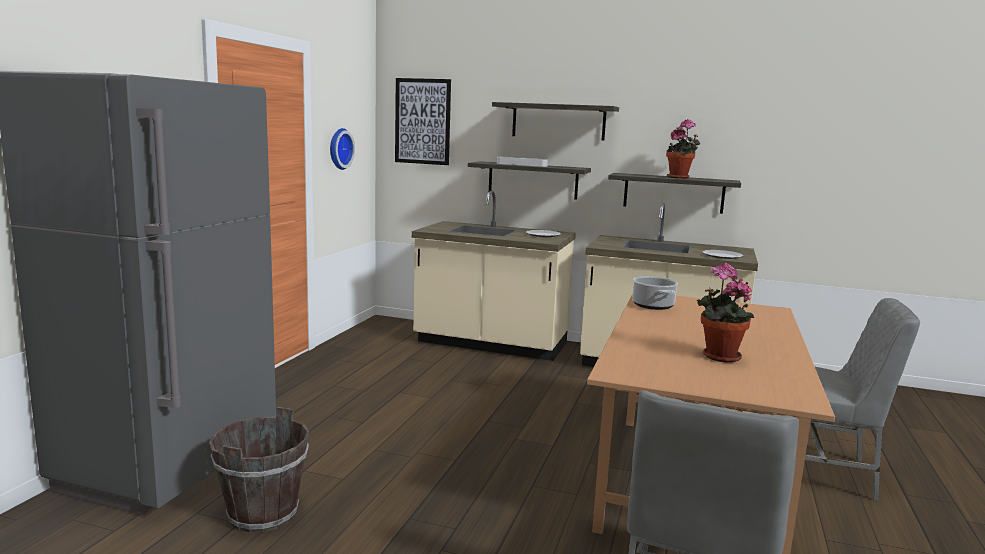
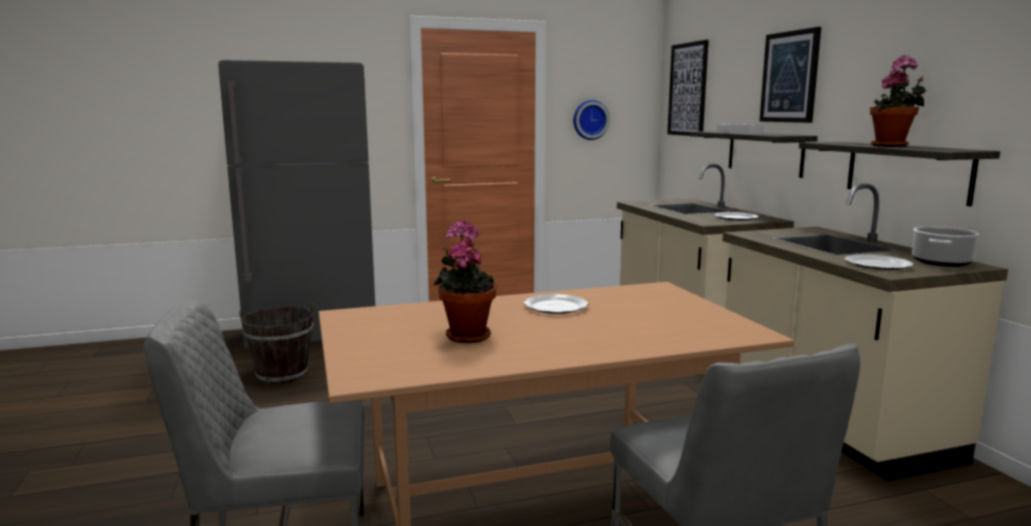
camera: 55 degrees right, 0 degrees up
(558, 121) = (790, 77): shelf -> picture
(653, 306) = (618, 294): cooking pot -> cooking pot (941, 263)
(669, 324) = (556, 307): none -> plate

